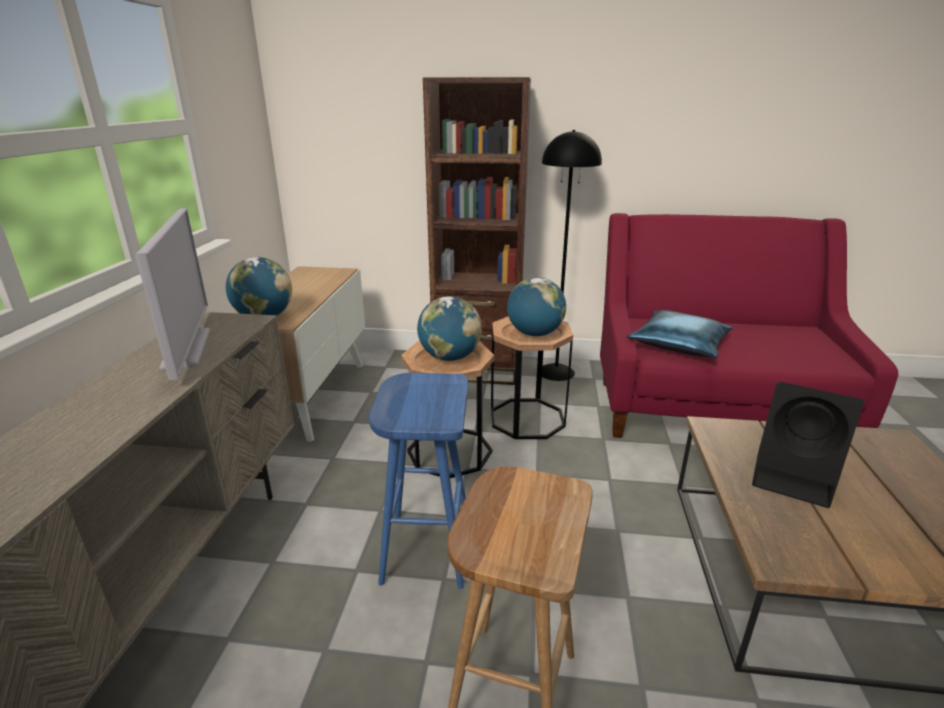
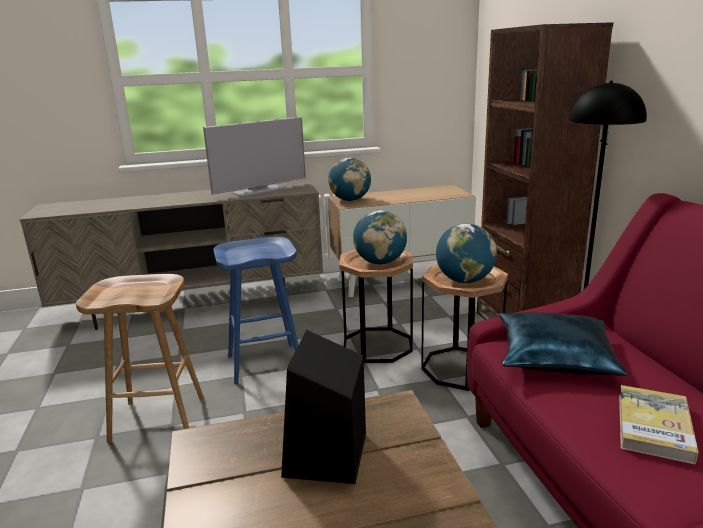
camera: 70 degrees right, 5 degrees down
(772, 344) = (653, 426): none -> book

